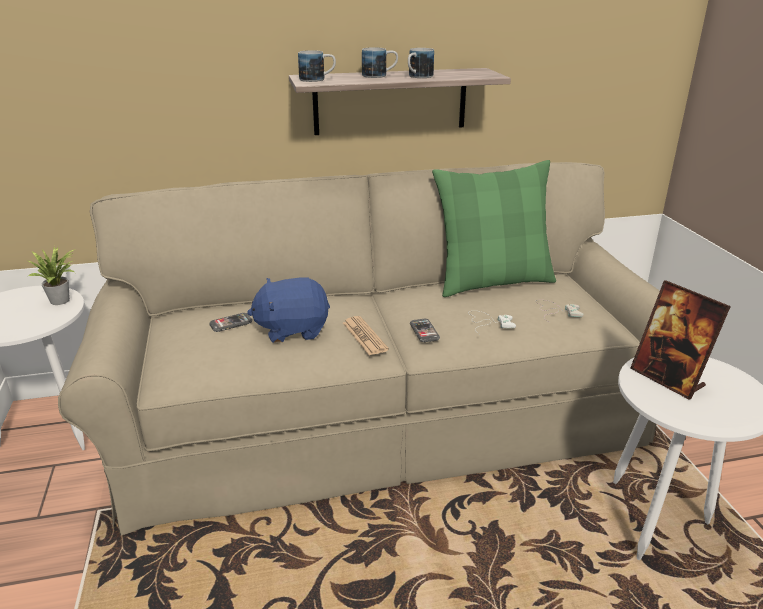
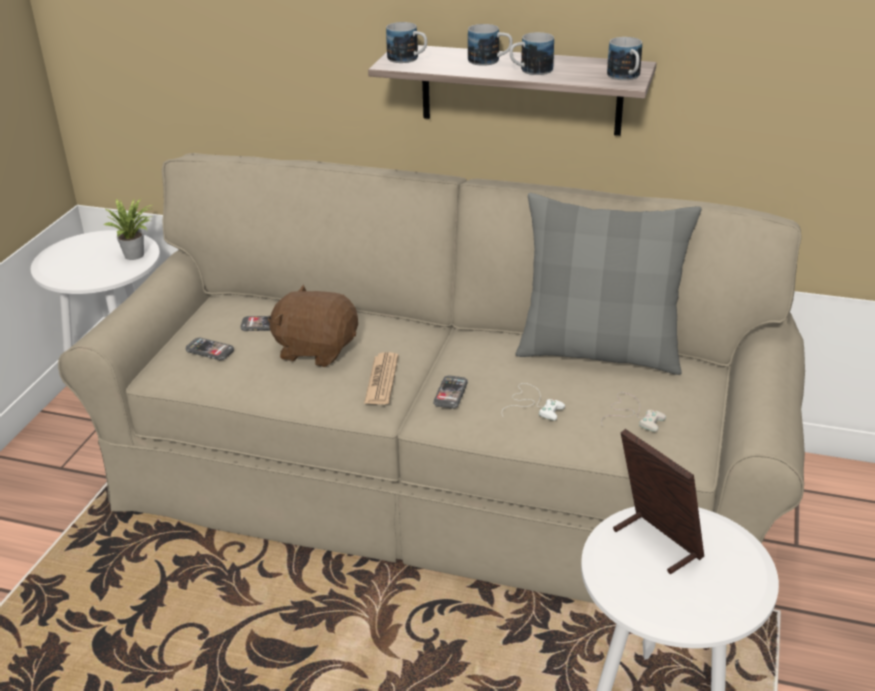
camera: 30 degrees right, 5 degrees up
(201, 353) = (210, 350): none -> phone
(292, 329) = (316, 349): blue plush toy -> brown plush toy
(486, 74) = (626, 77): none -> mug
(492, 282) = (599, 352): green pillow -> grey pillow
(667, 379) = (656, 542): picture frame -> picture frame turned 150 degrees clockwise

